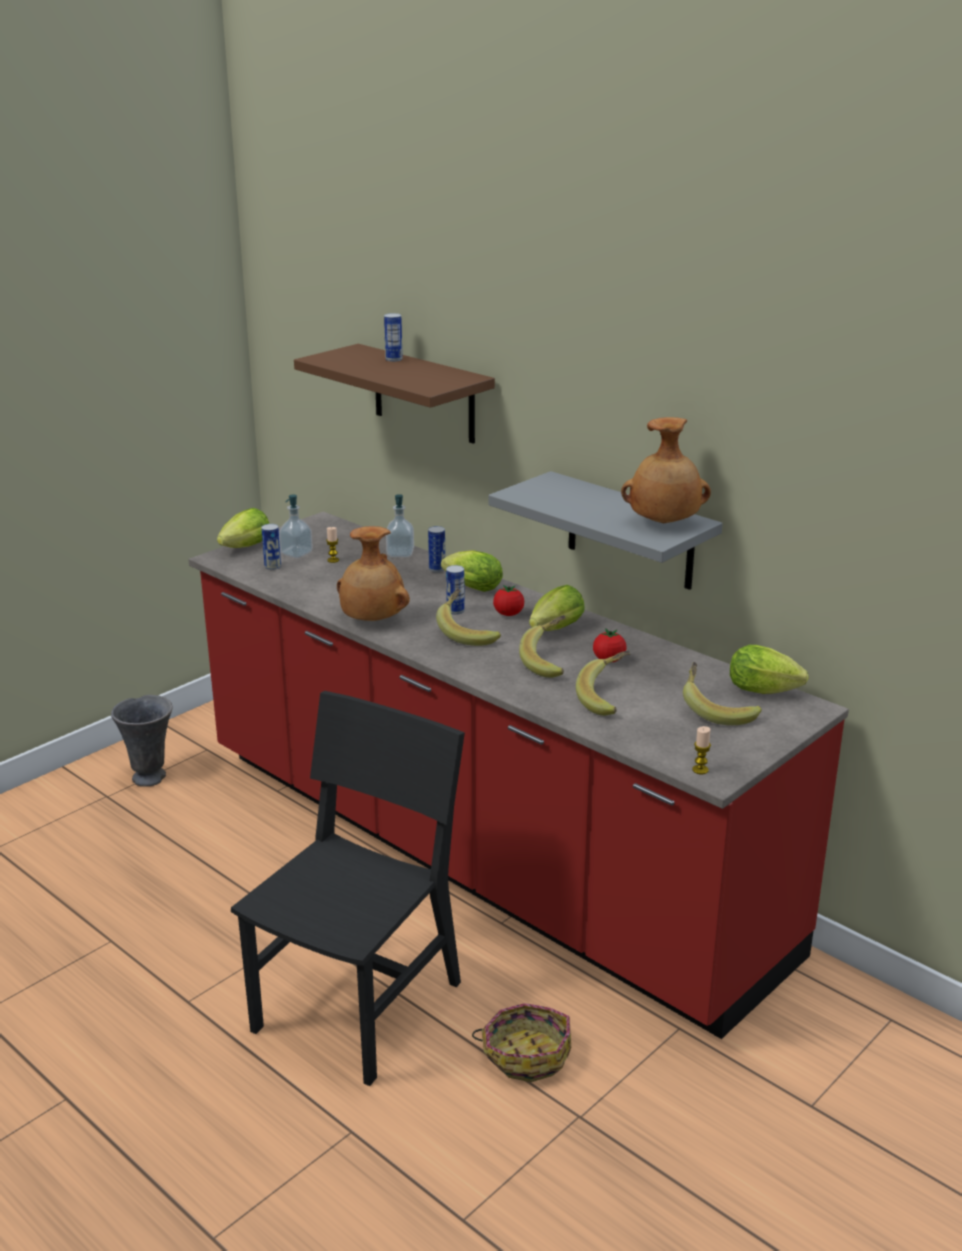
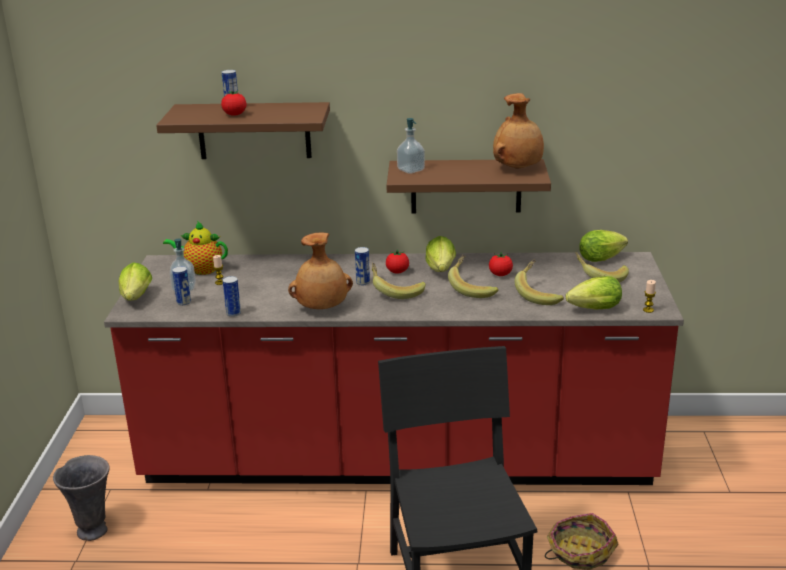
camera: 40 degrees left, 0 degrees up
(340, 542) = (201, 270): none -> teapot
(376, 367) = (234, 115): none -> tomato
(400, 553) = (258, 262): soap dispenser -> soap dispenser (411, 170)
(437, 569) = (302, 263): can -> can (233, 313)
(470, 587) = (344, 266): lettuce -> lettuce (592, 309)
(630, 531) = (466, 186): grey shelf -> brown shelf

